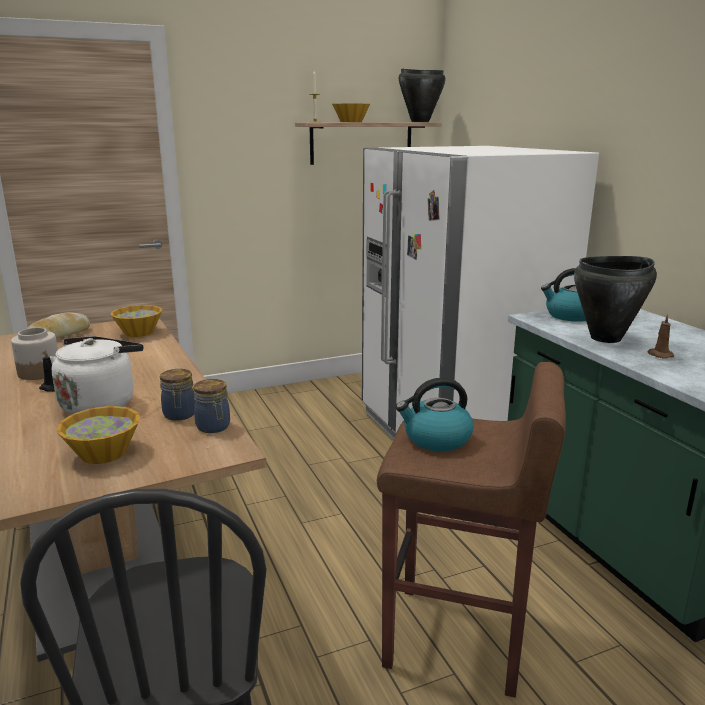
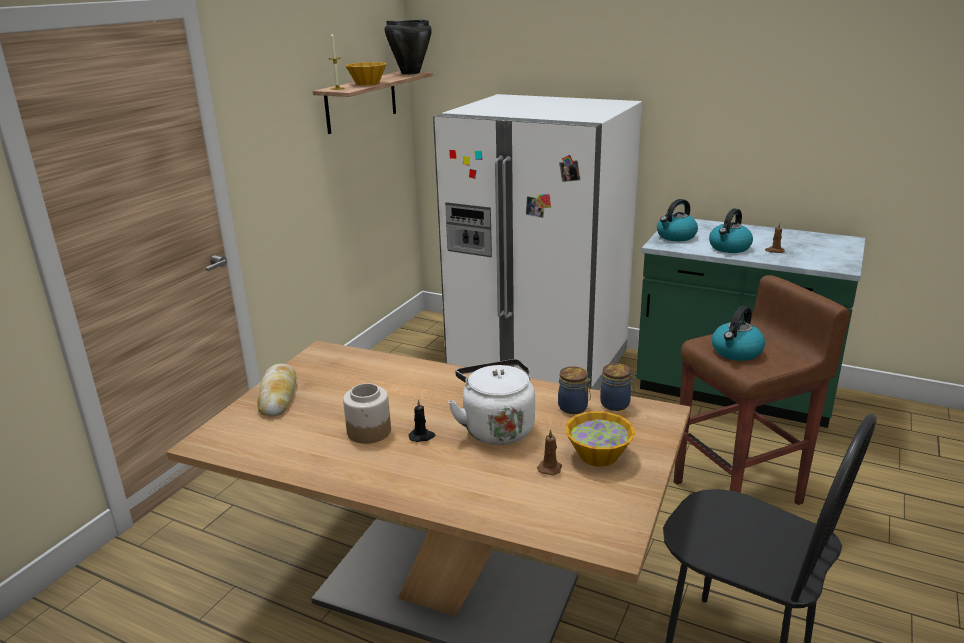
camera: 40 degrees left, 5 degrees up
(55, 443) = (550, 468): none -> brown candle
(139, 332) = (350, 361): bowl -> none
(606, 338) = (729, 248): black cooking pot -> kettle

